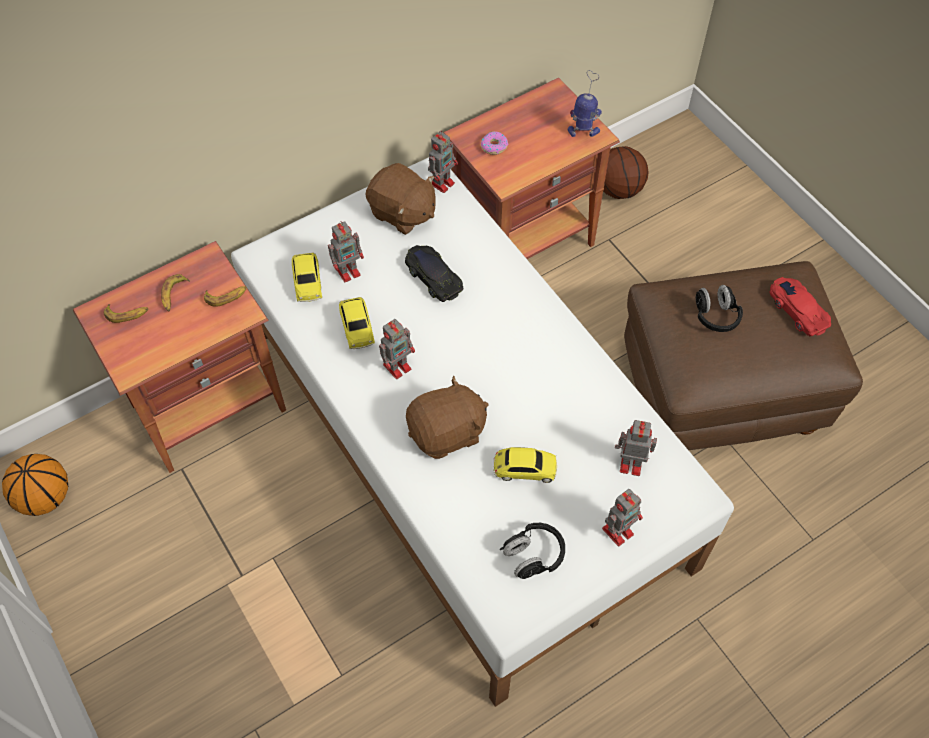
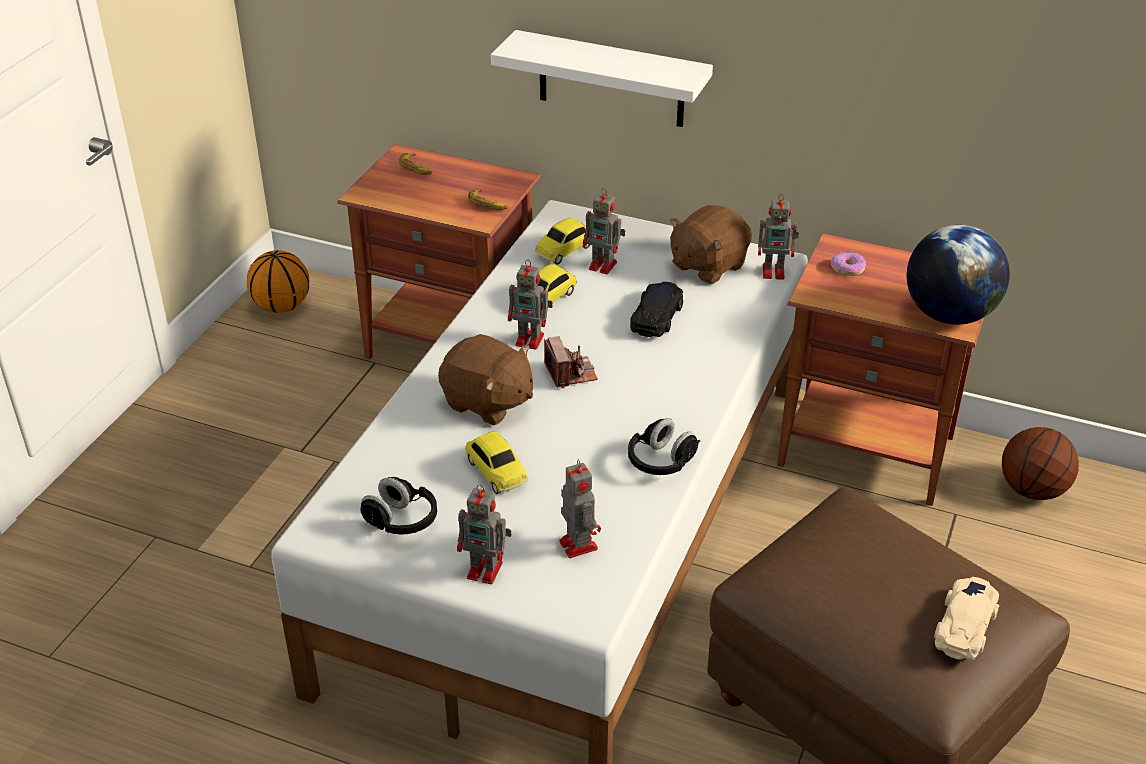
camera: 55 degrees right, 20 degrees down
(174, 295) = (460, 180): banana -> none
(253, 134) = (611, 79): none -> white shelf
(402, 213) = (707, 265): brown plush toy -> brown plush toy turned 45 degrees clockwise
(455, 364) = (570, 373): none -> camera
(583, 132) = (949, 315): toy robot -> globe
(715, 316) = (869, 555): black headphones -> black headphones (661, 462)
(797, 309) = (965, 624): red toy car -> beige toy car

